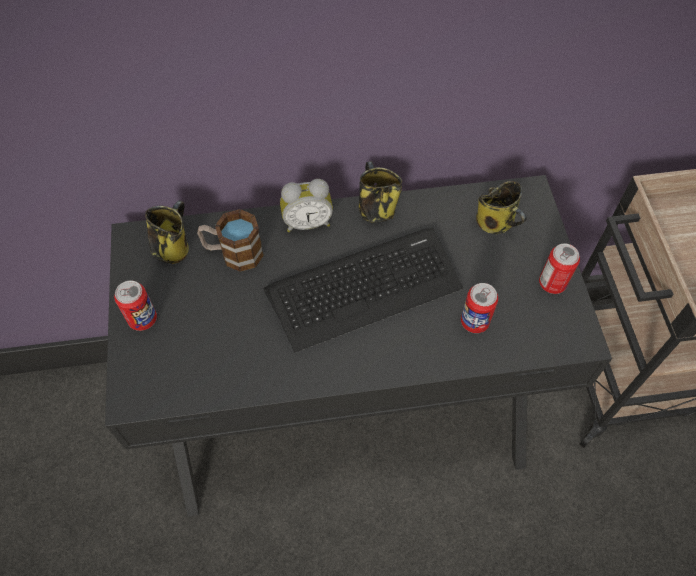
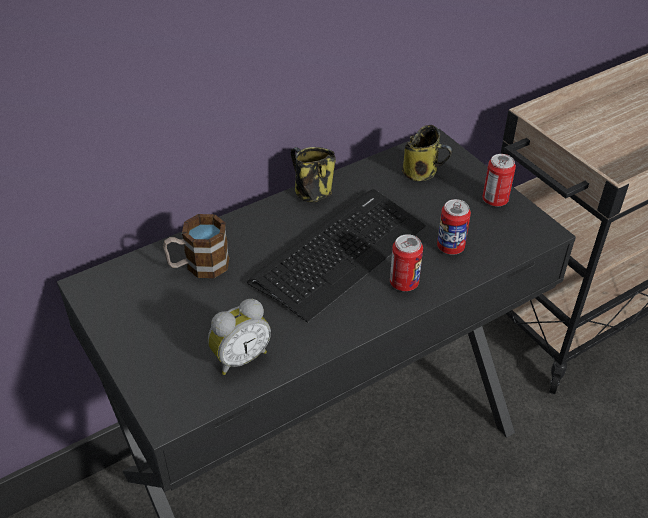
camera: 25 degrees left, 15 degrees down
(142, 319) = (139, 347): can -> can (404, 283)
(173, 247) = (134, 280): mug -> none
(307, 222) = (255, 221): alarm clock -> alarm clock (240, 357)

